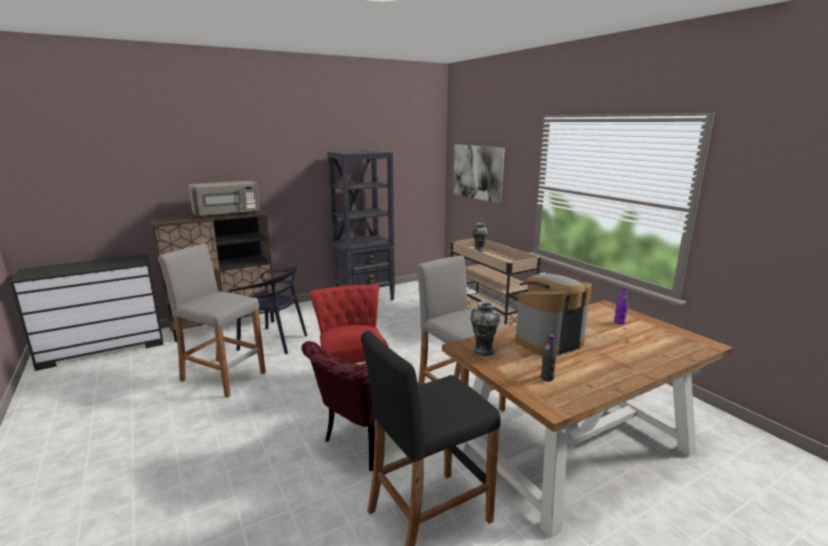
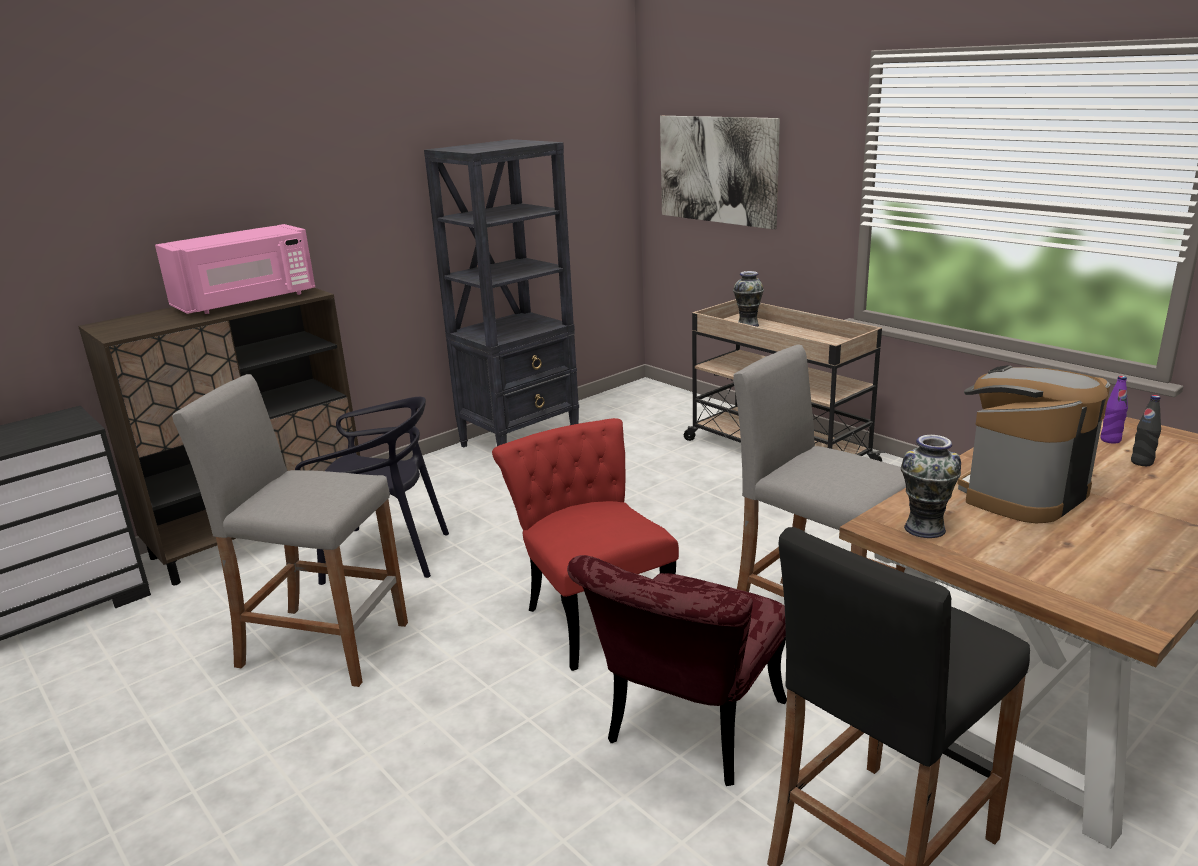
camera: 10 degrees left, 5 degrees up
(227, 214) = (247, 302): grey microwave -> pink microwave
(547, 378) = (1077, 566): black bottle -> black bottle (1141, 462)

